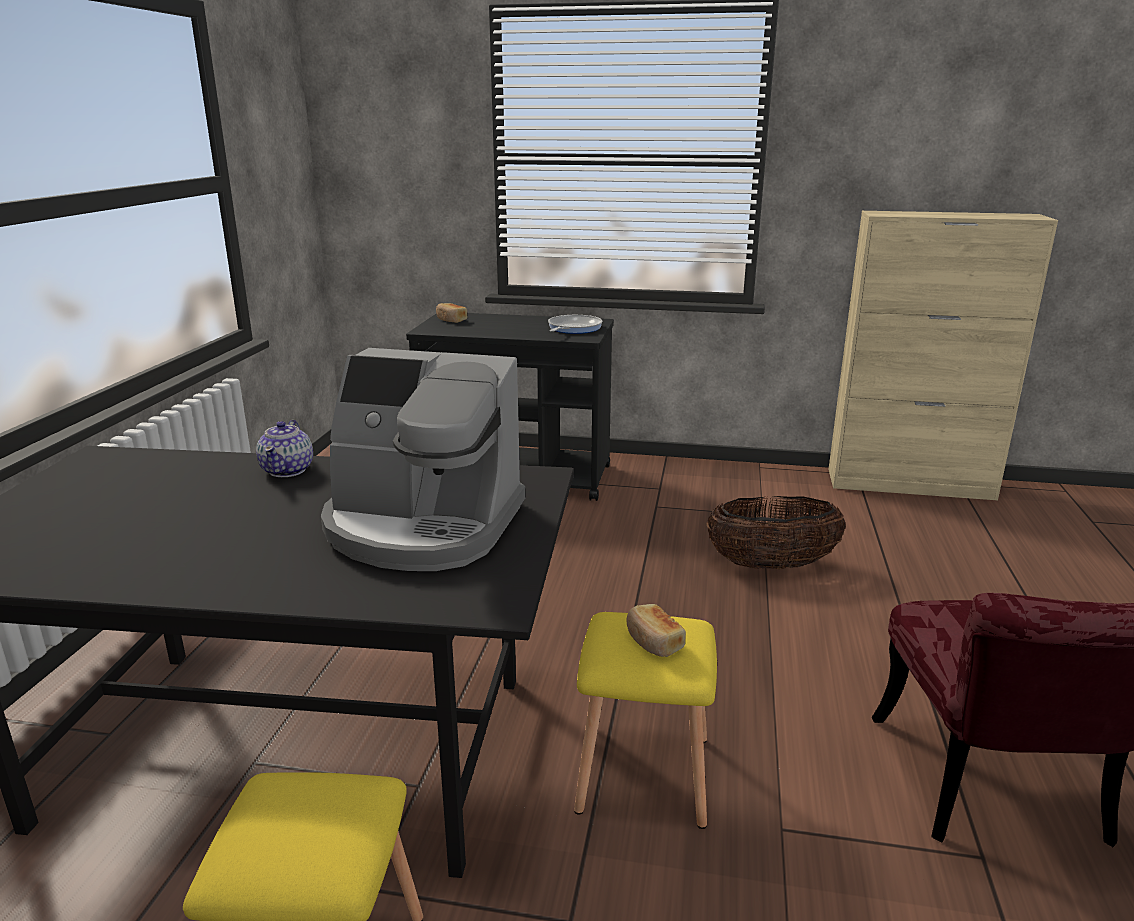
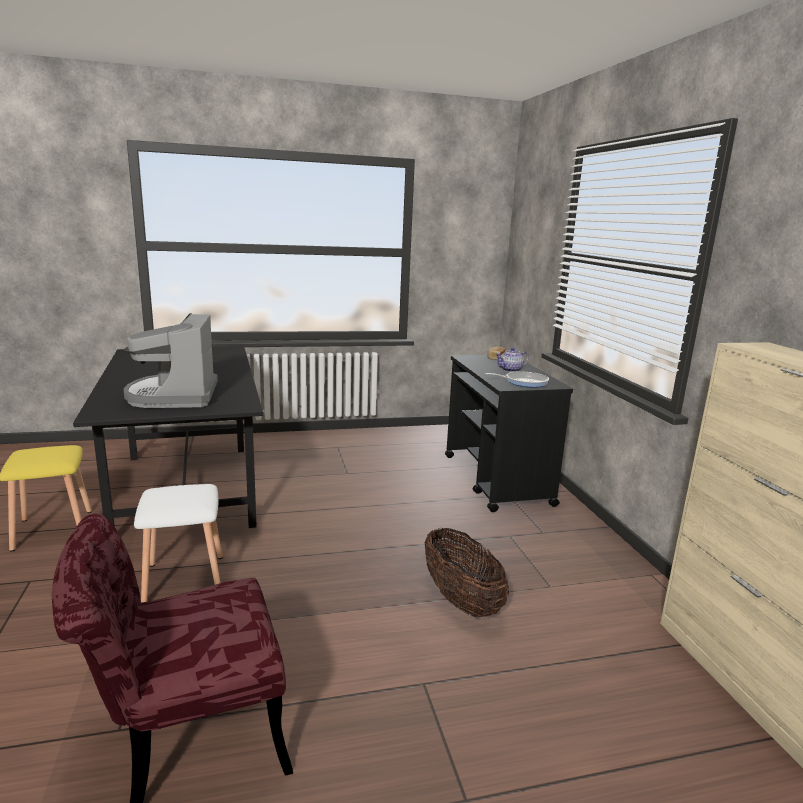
camera: 65 degrees right, 5 degrees down
(288, 470) = (230, 370): teapot -> teapot (511, 370)
(645, 776) = (183, 580): yellow stool -> white stool
(653, 642) = (175, 497): bread -> none

